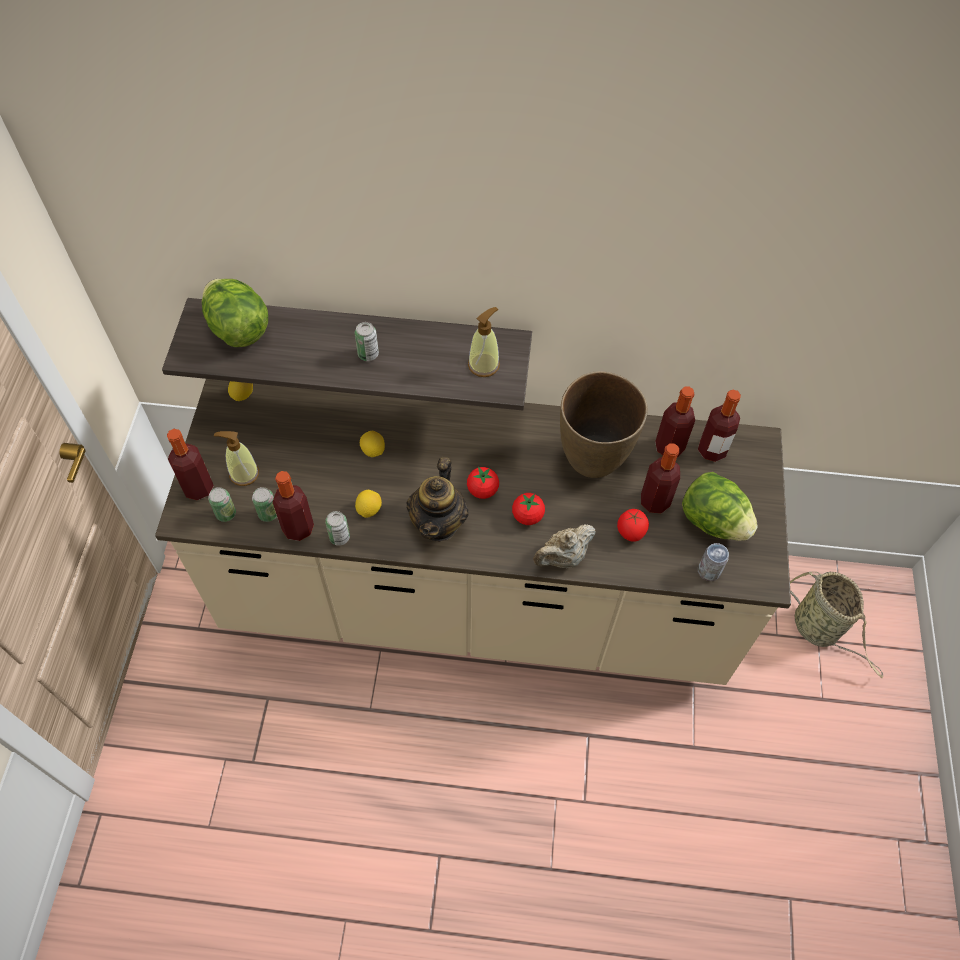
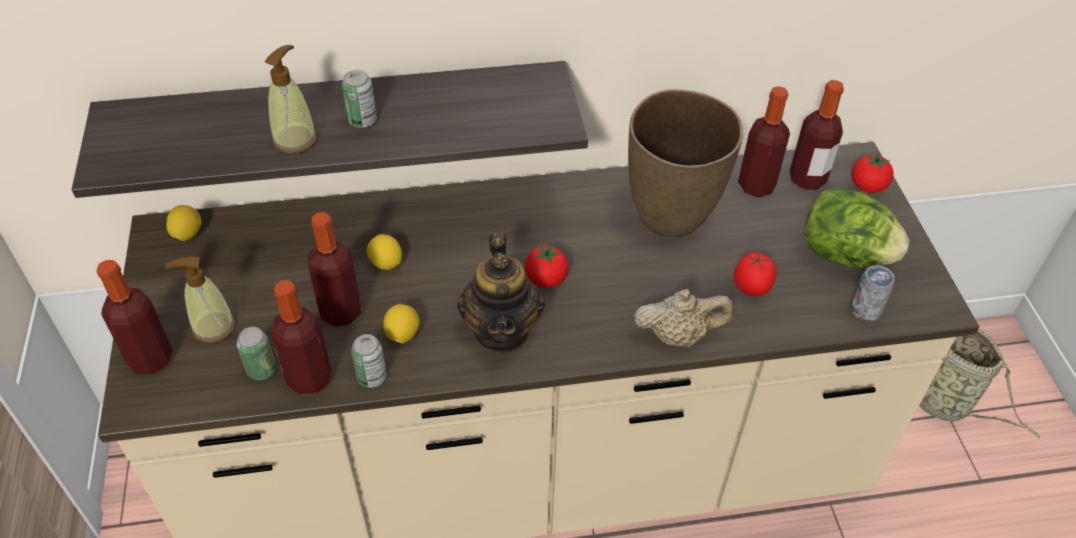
camera: 15 degrees left, 10 degrees down
(226, 514) = (199, 383): can -> none
(238, 329) = (173, 124): lettuce -> none
(484, 365) = (519, 105): soap dispenser -> soap dispenser (295, 140)
(527, 516) = (615, 297): tomato -> tomato (867, 186)
(563, 557) = (679, 335): beige teapot -> beige teapot turned 135 degrees counterclockwise
(655, 501) = (765, 247): bottle -> bottle (341, 312)

